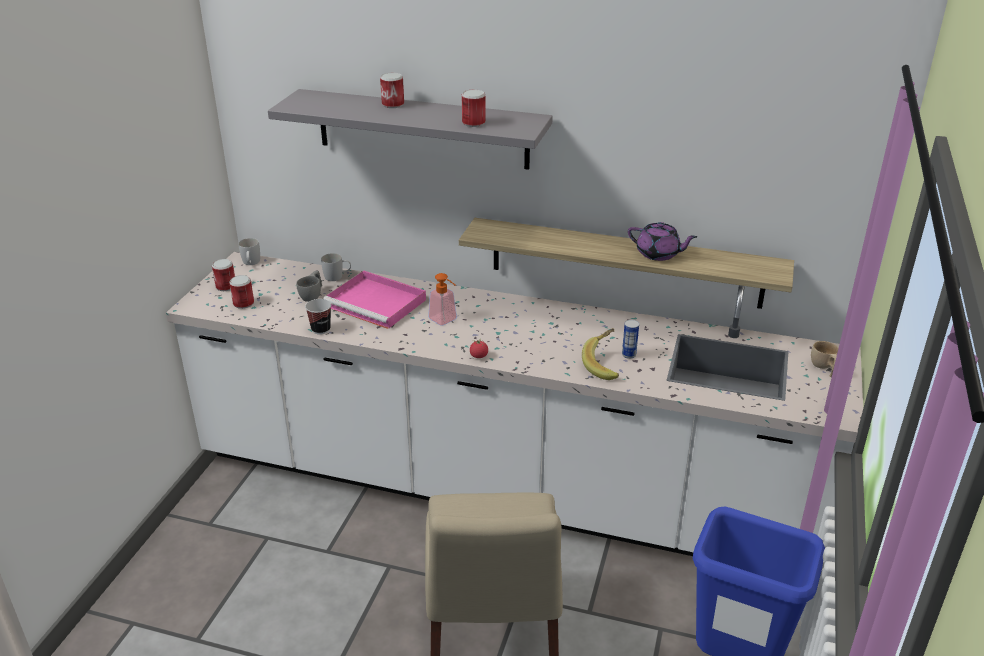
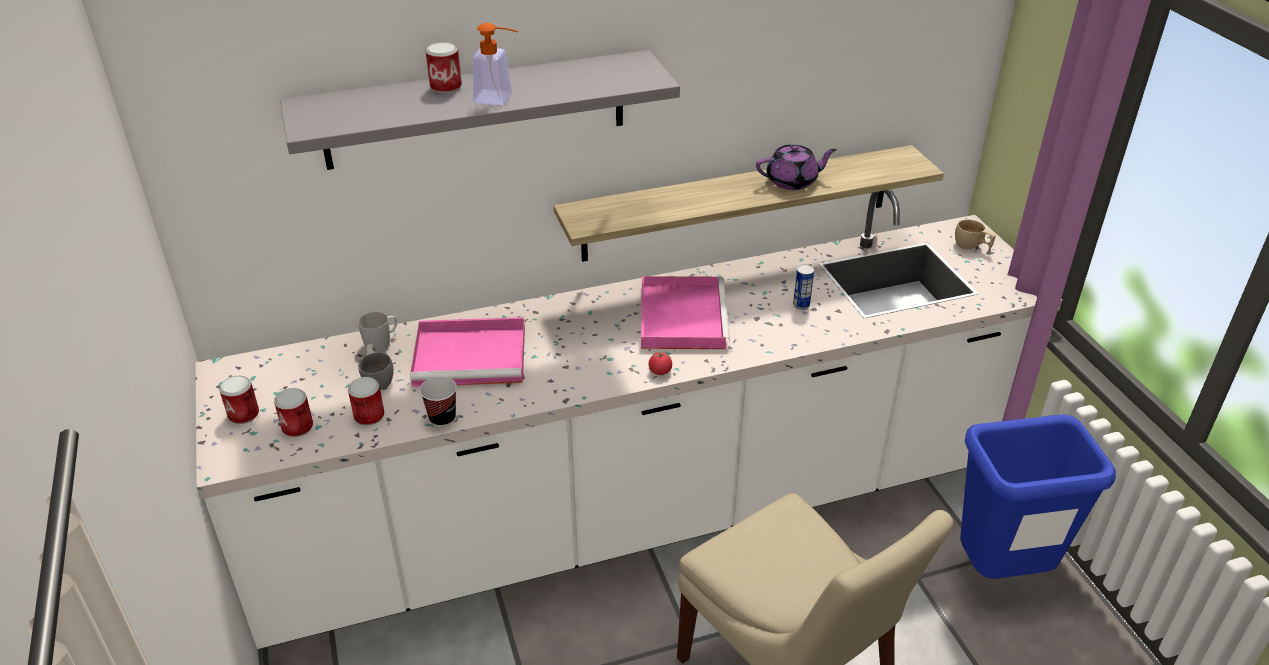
camera: 35 degrees left, 5 degrees up
(251, 263) = (241, 369): white mug -> none
(445, 321) = (577, 345): soap dispenser -> soap dispenser (500, 99)
(473, 123) = (581, 84): can -> can (369, 416)
(535, 329) = (681, 315): none -> pink tray
(605, 365) = (793, 326): banana -> none

